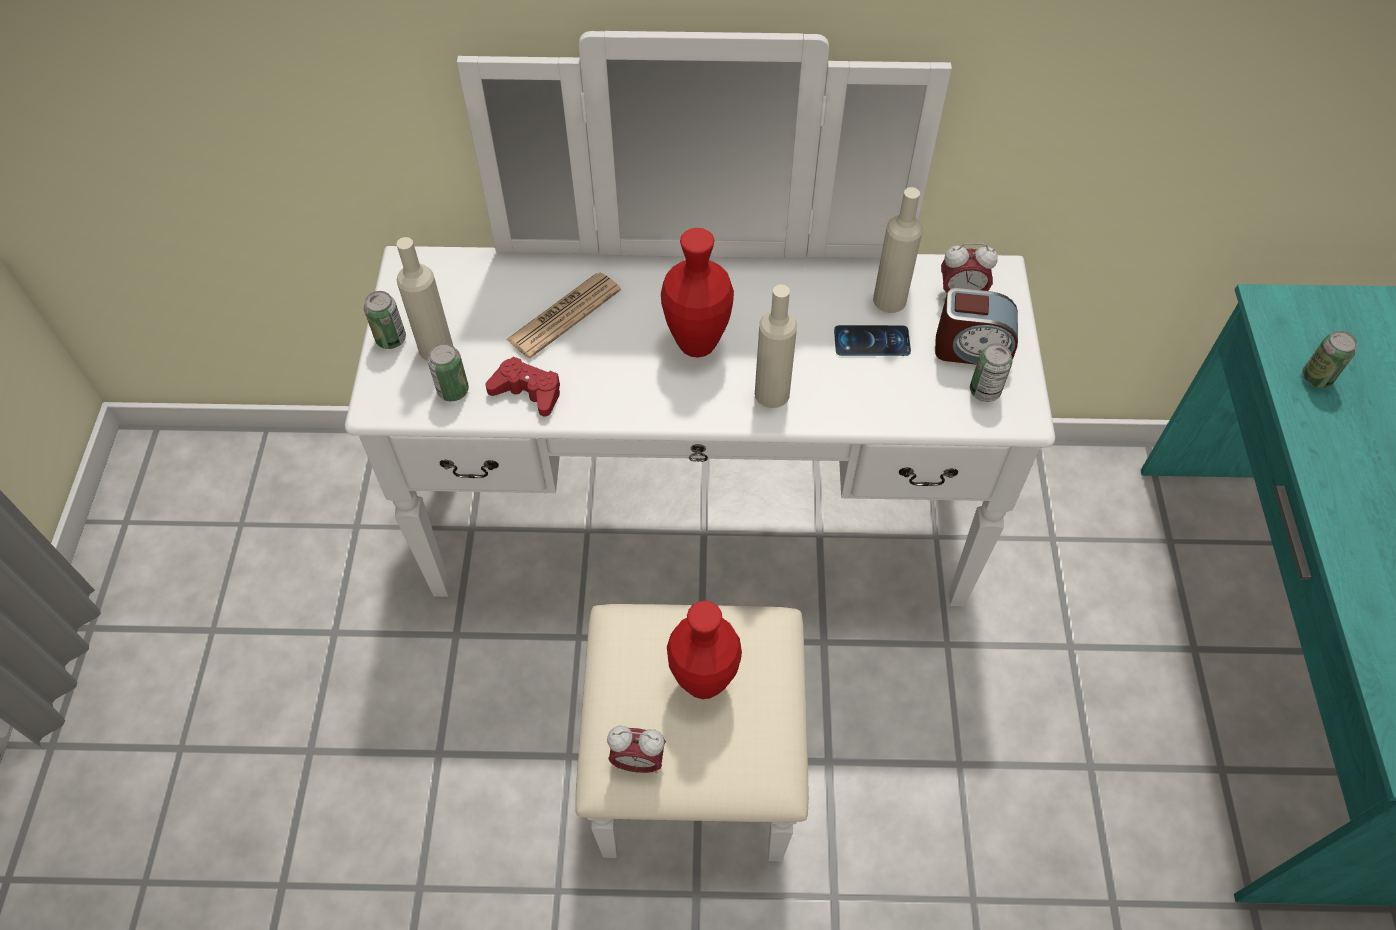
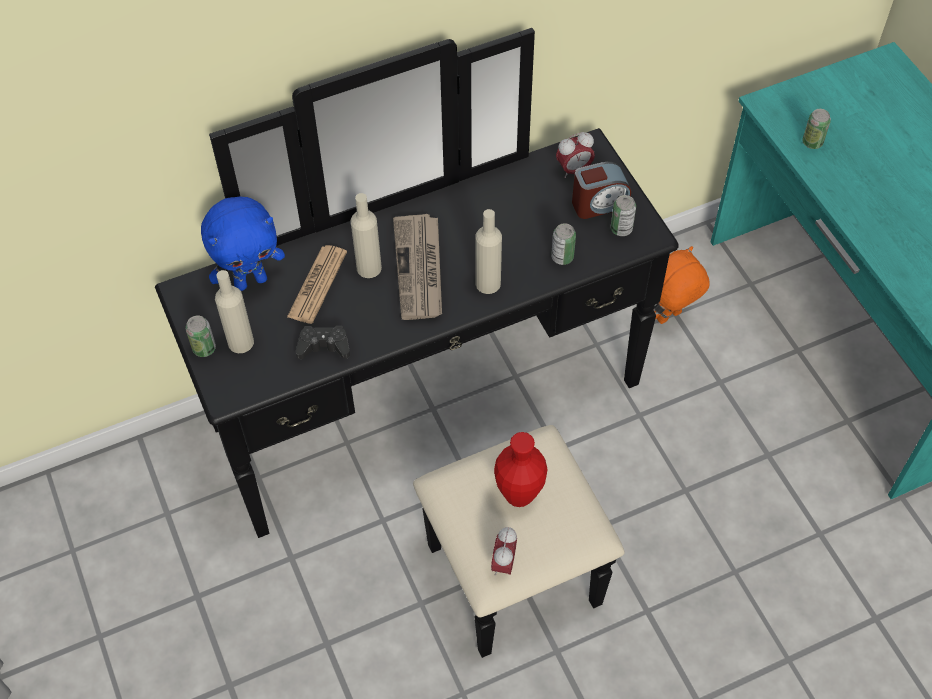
camera: 25 degrees left, 0 degrees up
(453, 390) = (272, 366): can -> can (562, 257)
(491, 282) = (251, 281): none -> blue plush toy
(527, 391) = (324, 346): red game controller -> black game controller
(638, 761) = (504, 563): alarm clock -> alarm clock turned 120 degrees clockwise
(697, 344) = (420, 269): red vase -> newspaper
(701, 576) = (448, 440): white dresser -> black dresser
(871, 341) = (533, 223): phone -> none
(889, 300) = (530, 190): beige bottle -> beige bottle (369, 268)
(1043, 540) = (669, 317): none -> orange plush toy

